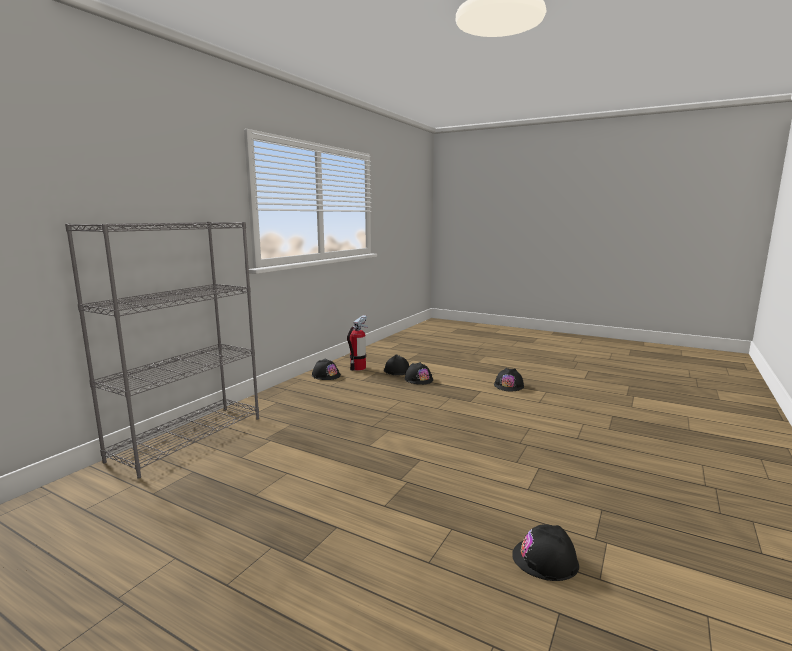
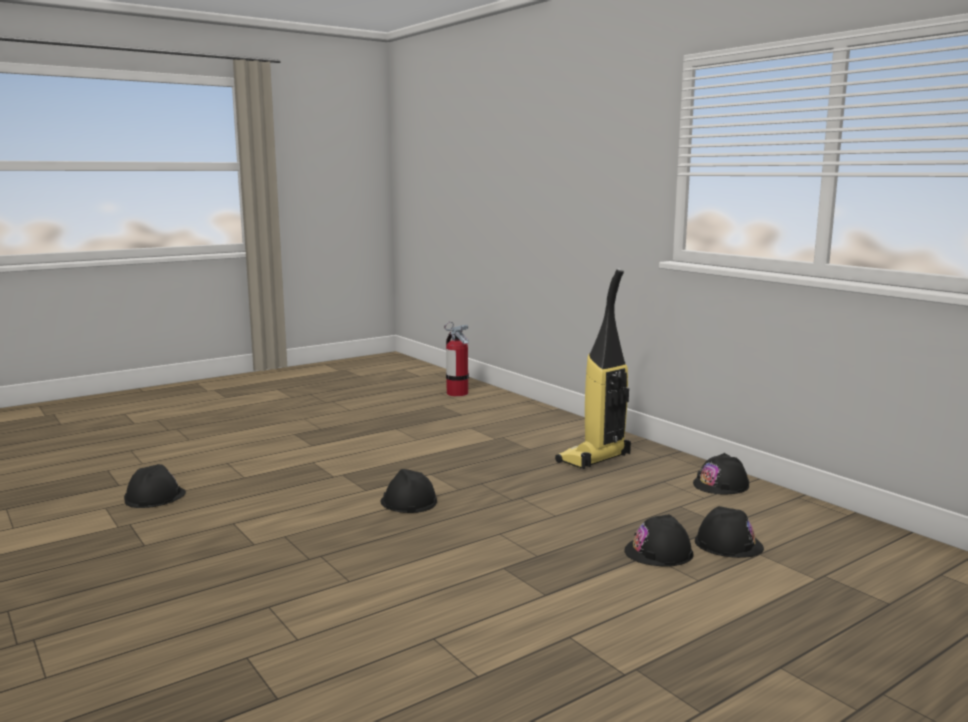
camera: 115 degrees right, 0 degrees up
(189, 438) = (536, 414): grey bookcase -> none
(303, 403) = (594, 459): none -> vacuum cleaner
(358, 368) = (760, 513): fire extinguisher -> fire extinguisher (457, 393)
(509, 385) = (554, 641): black hard hat -> black hard hat (408, 502)

